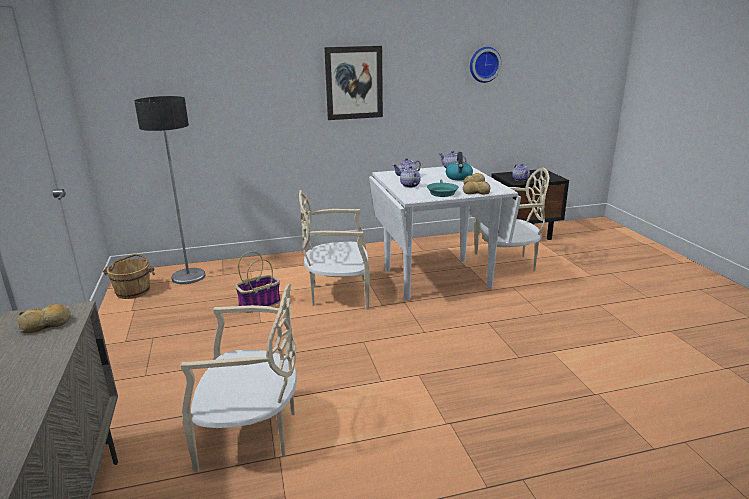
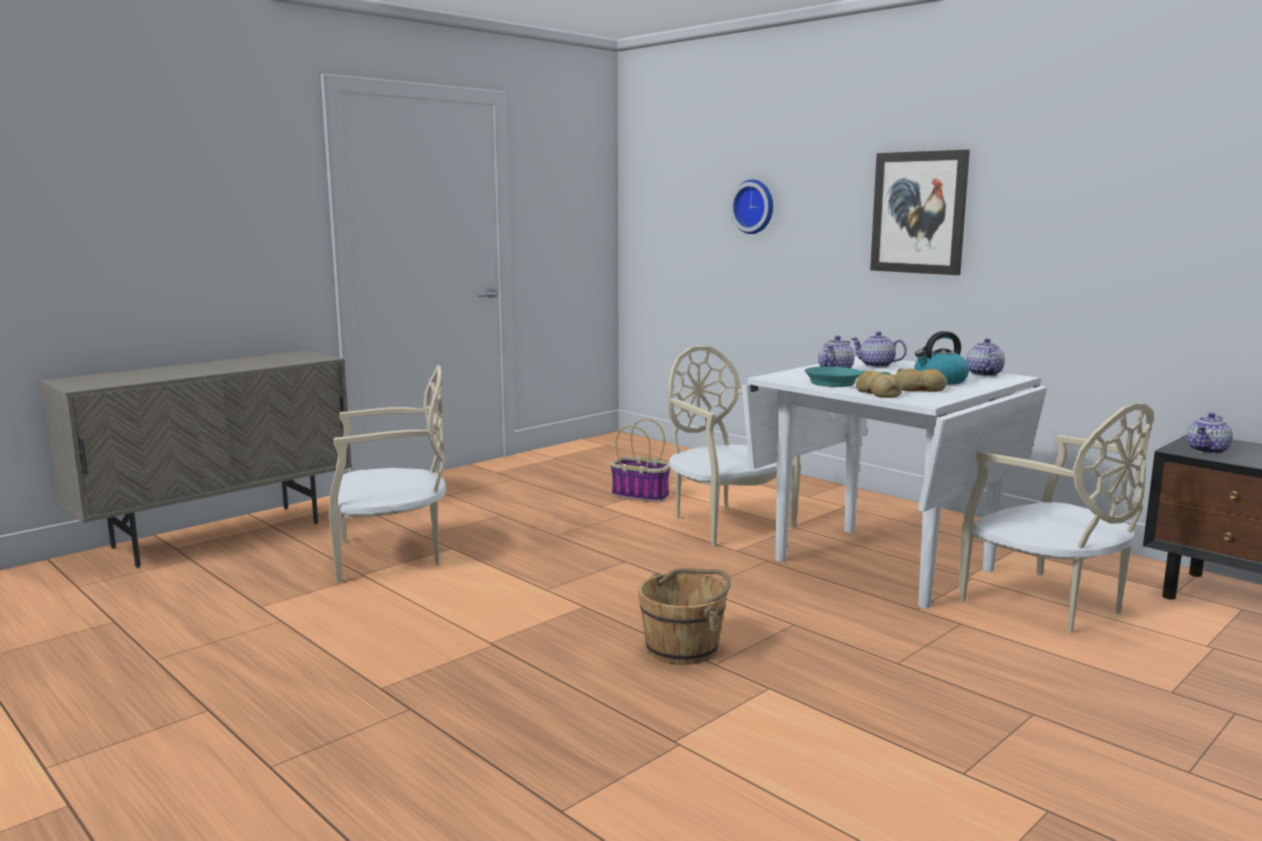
camera: 60 degrees right, 10 degrees down
(46, 325) = (292, 359): bread -> none
(133, 291) = (590, 447): brown bucket -> brown bucket (683, 648)
(188, 276) = (654, 454): floor lamp -> none
(251, 434) = (391, 556): beige chair -> beige chair turned 75 degrees counterclockwise
(484, 64) = (1187, 187): wall clock -> wall clock (754, 206)

